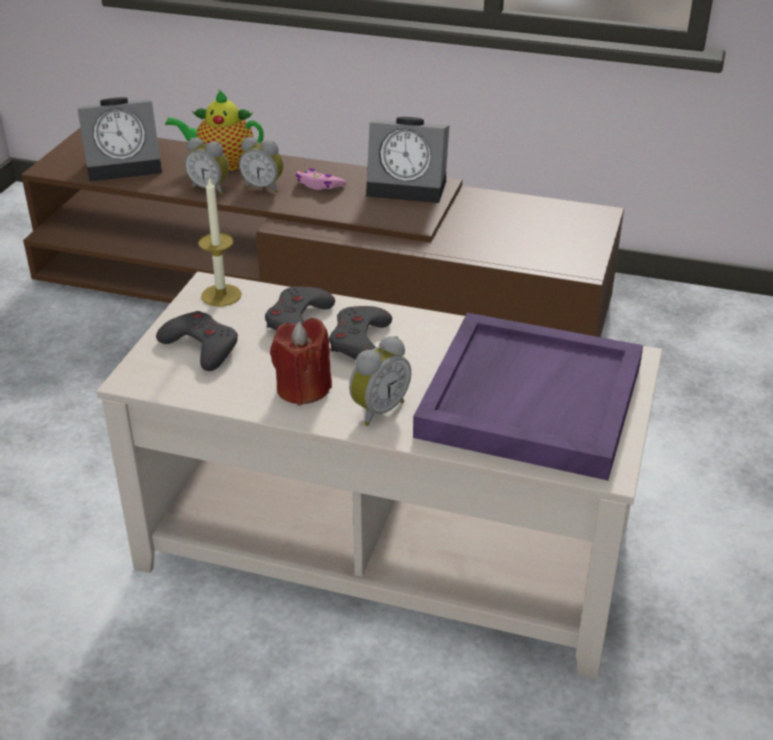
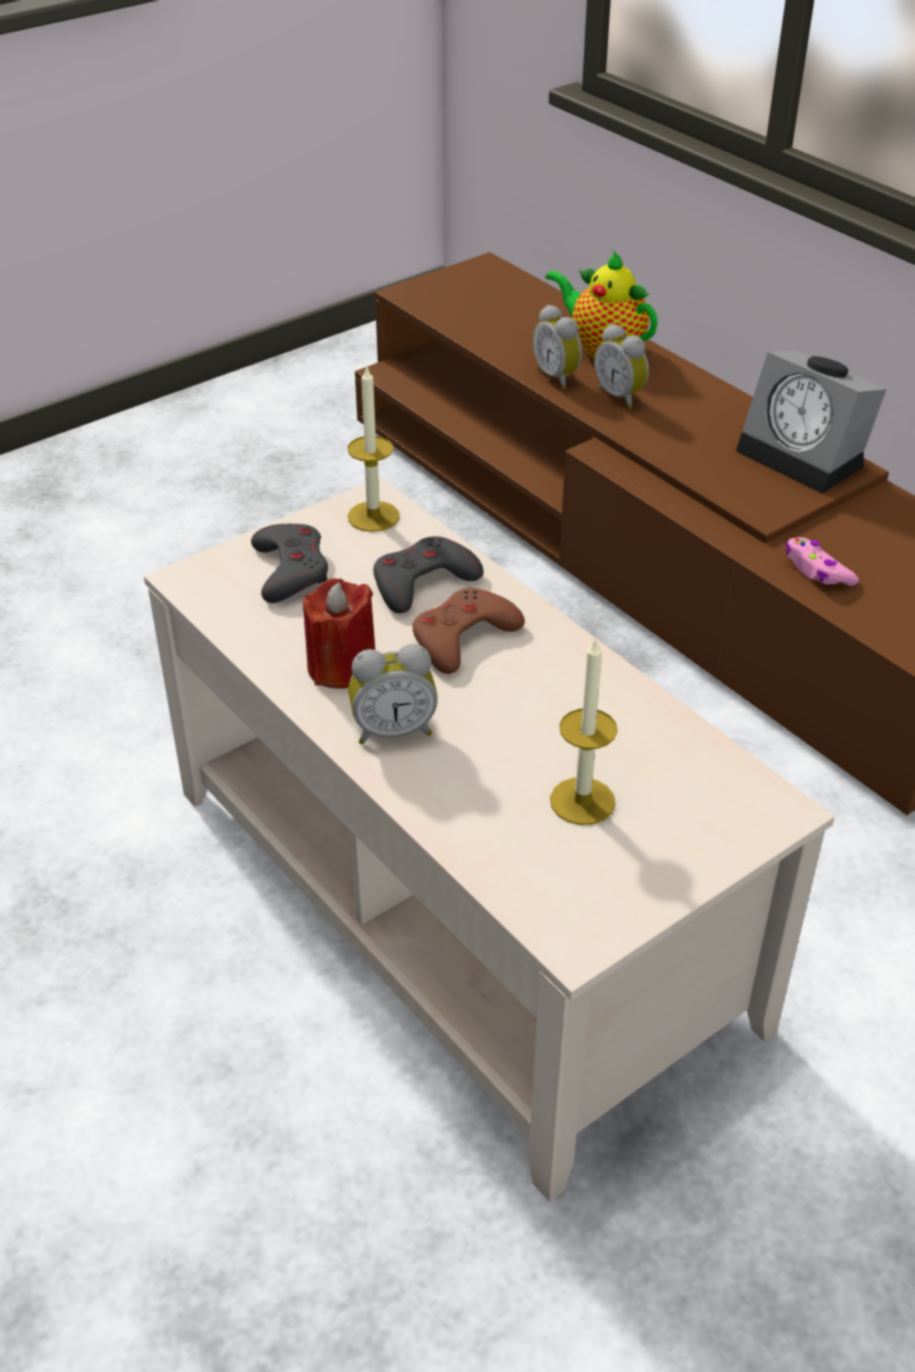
camera: 35 degrees right, 5 degrees up
(126, 165) = (494, 315): alarm clock -> none
(319, 185) = (691, 416): pink game controller -> pink game controller (817, 570)
(360, 341) = (463, 637): grey game controller -> brown game controller
(529, 399) = (582, 801): purple tray -> candle

